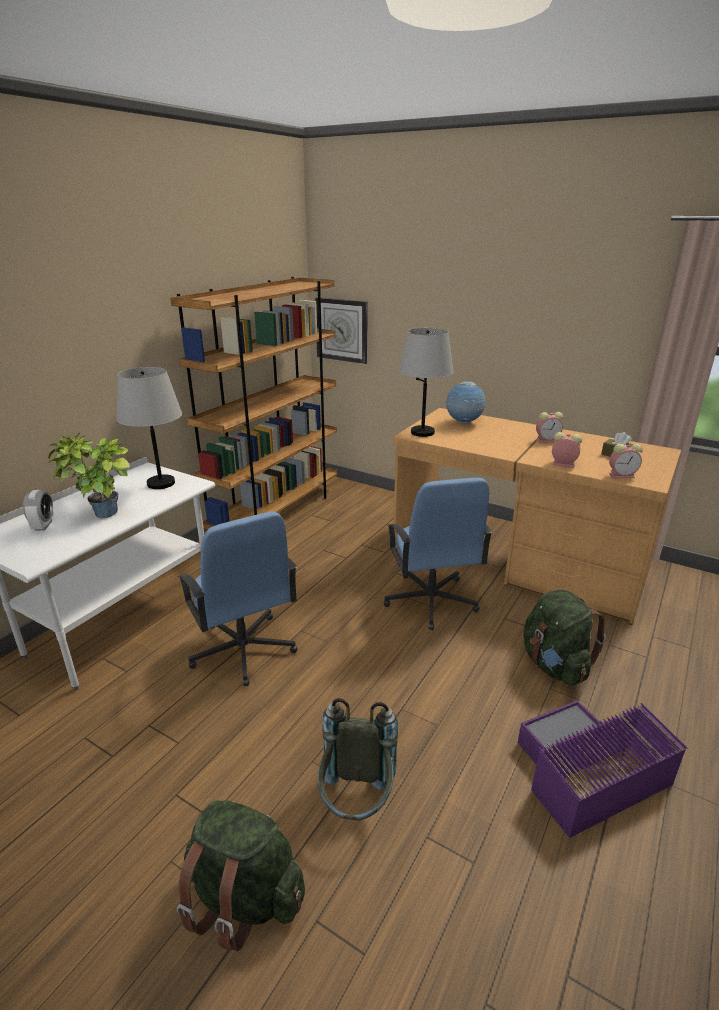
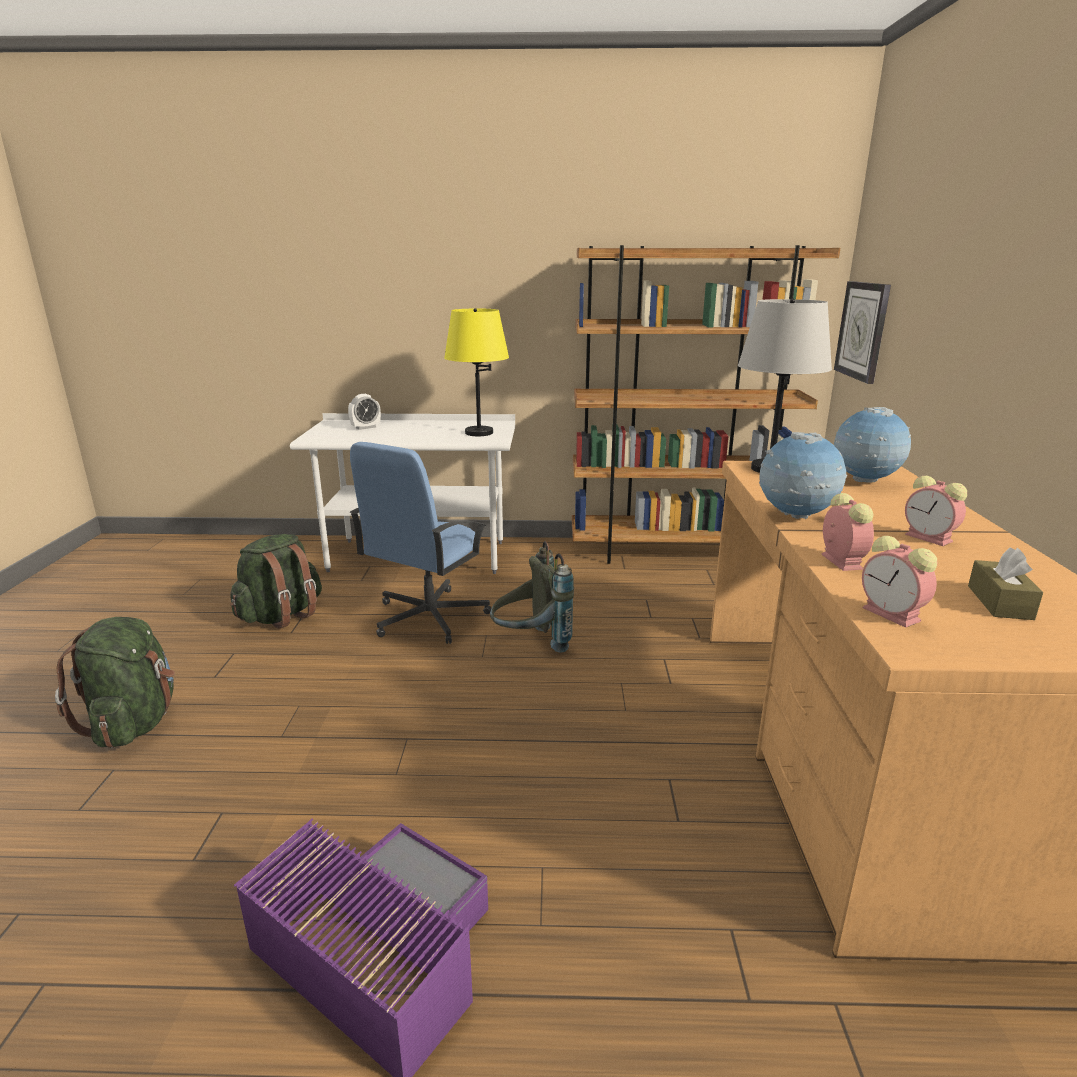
camera: 60 degrees right, 5 degrees down
(101, 516) = (397, 434): potted plant -> none
(161, 483) = (479, 433): grey table lamp -> yellow table lamp
(356, 804) = (252, 750): grey backpack -> grey backpack (530, 644)
(430, 601) = (634, 702): blue office chair -> none
(502, 453) = (795, 517): none -> globe
(554, 665) = (603, 862): green backpack -> green backpack (281, 615)

